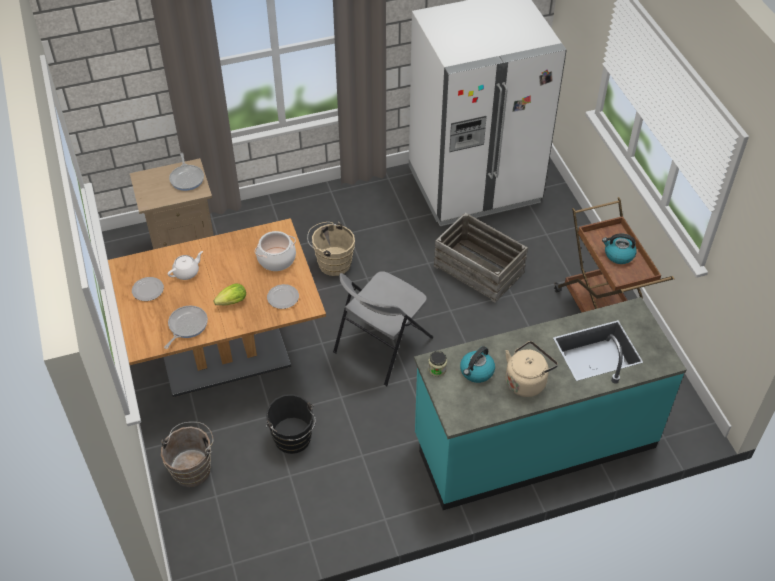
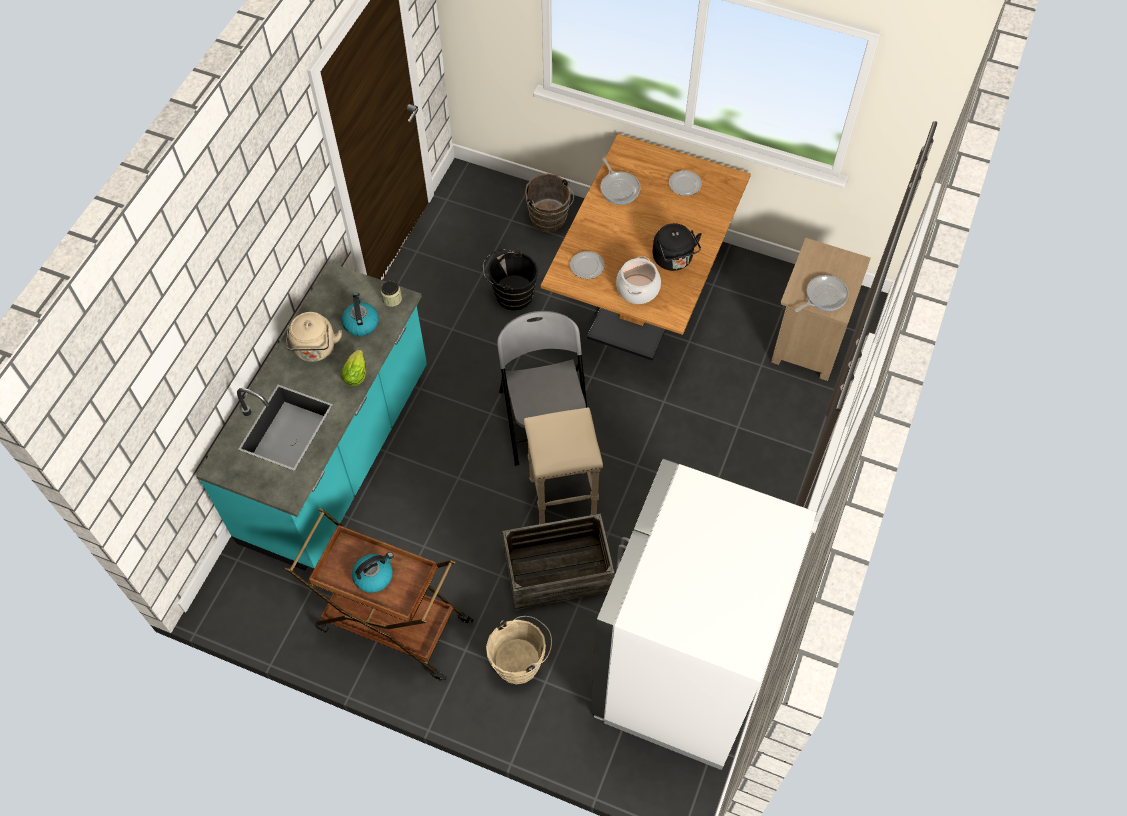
camera: 130 degrees right, 10 degrees up
(187, 178) = (823, 296): frying pan -> frying pan turned 120 degrees clockwise
(187, 272) = (682, 219): white teapot -> none
(230, 303) = (616, 229): lettuce -> lettuce (356, 373)
(231, 255) = (674, 260): none -> black kettle
(332, 263) = (683, 450): beige bucket -> beige bucket (521, 661)
(430, 298) = (562, 499): none -> beige stool

